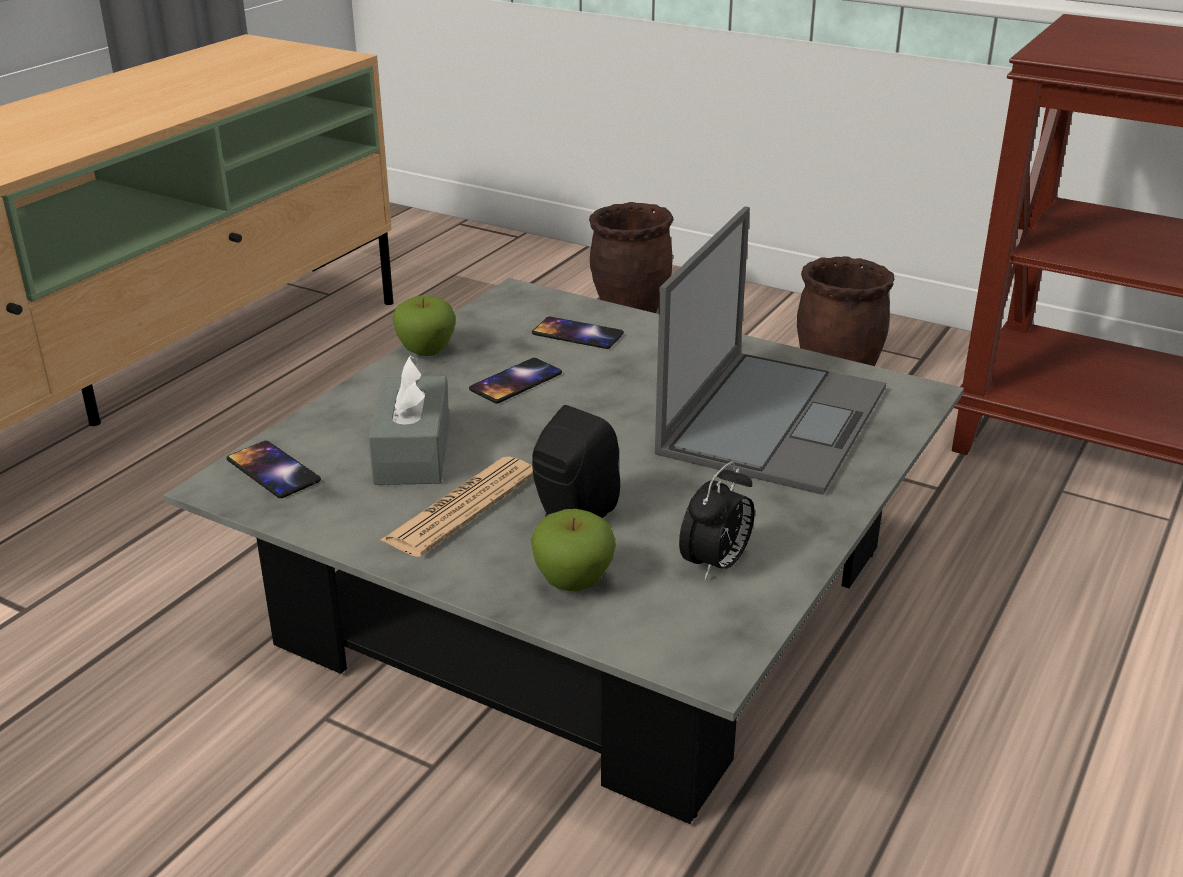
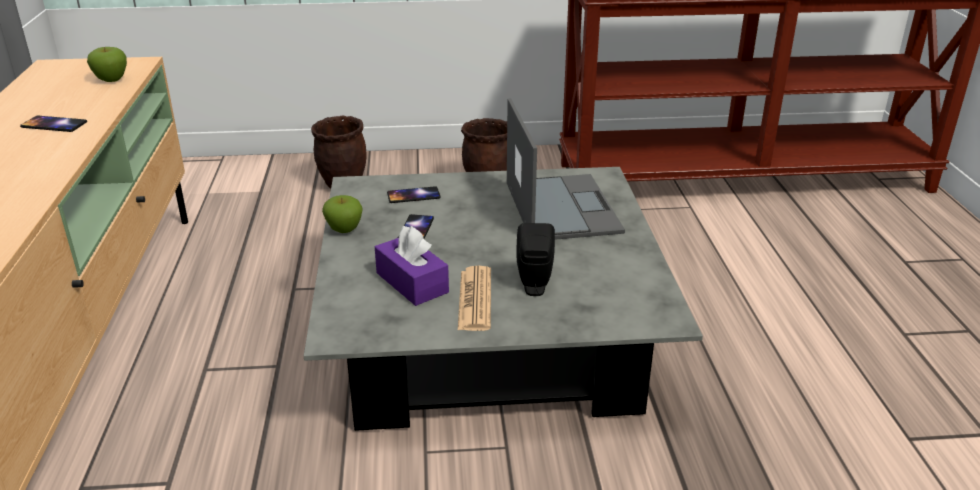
camera: 35 degrees left, 0 degrees up
(273, 470) = (350, 320): phone -> phone (54, 124)
(412, 452) = (412, 283): grey tissue box -> purple tissue box
(573, 582) = (572, 312): apple -> apple (111, 80)
(715, 565) = (620, 280): alarm clock -> none

